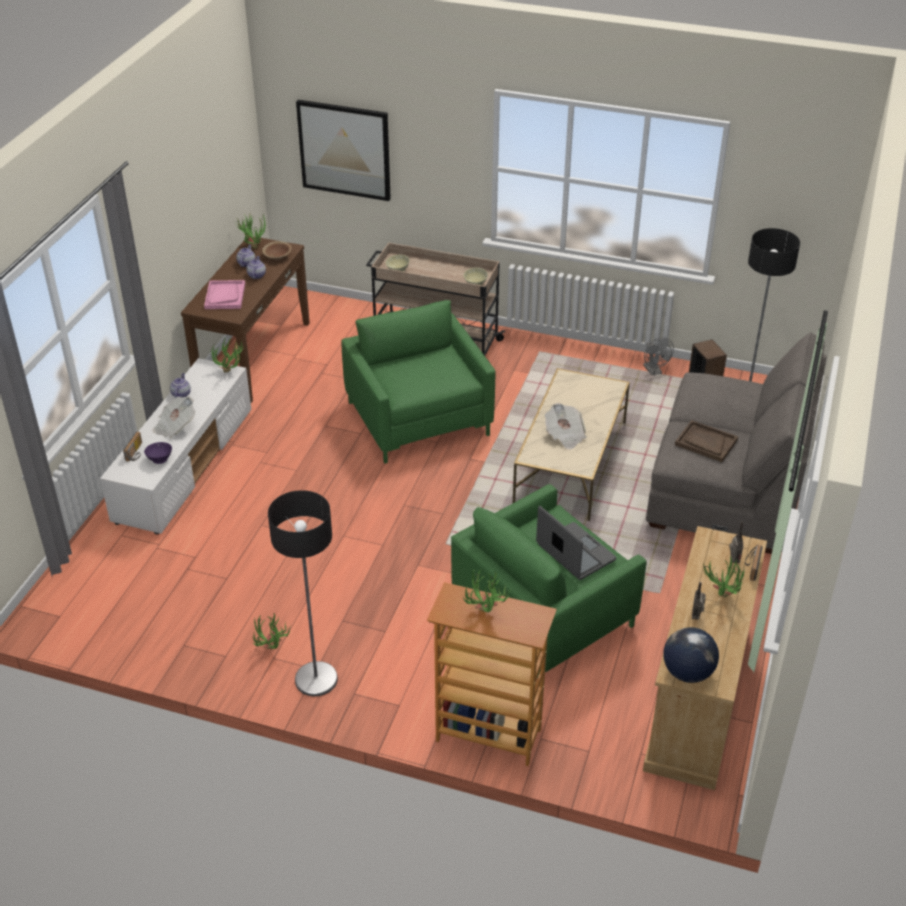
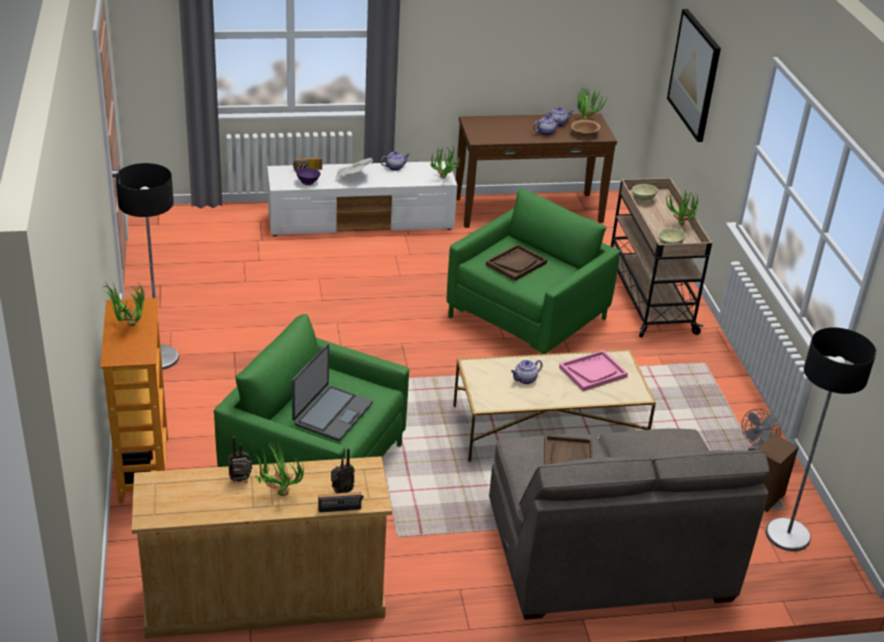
camera: 60 degrees right, 5 degrees down
(225, 296) = (501, 127): pink tray -> pink tray (593, 372)
(272, 651) = (178, 327): potted plant -> potted plant (680, 226)
(420, 376) = (516, 264): none -> brown tray
(565, 435) = (525, 380): newspaper -> teapot
(687, 673) = (156, 490): globe -> none

